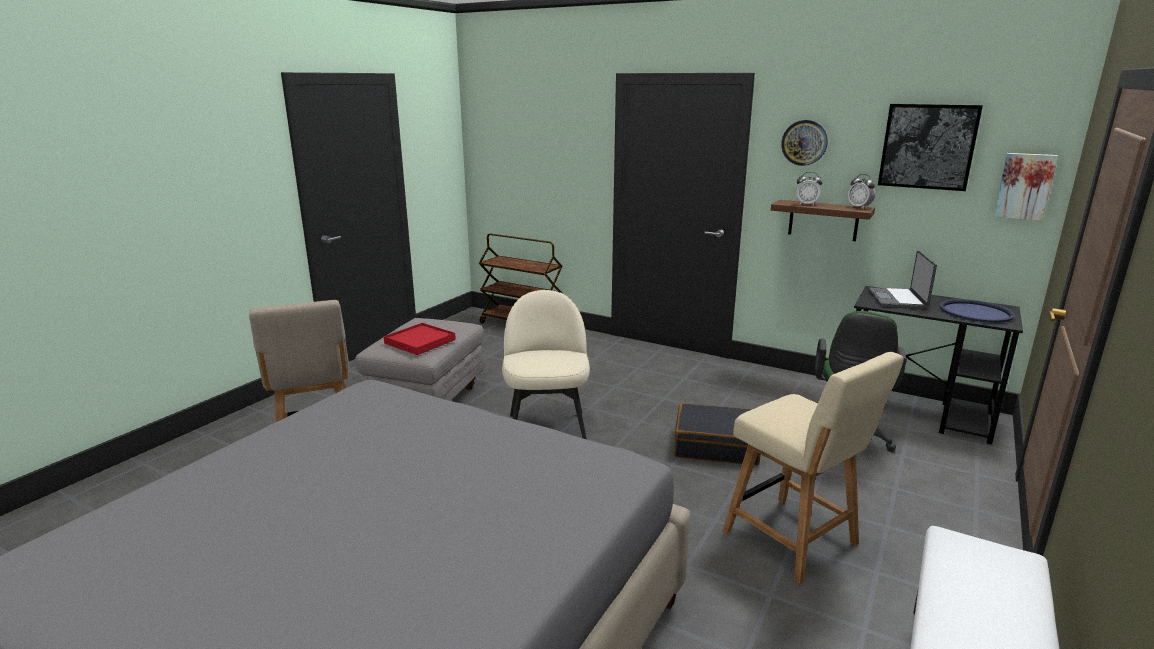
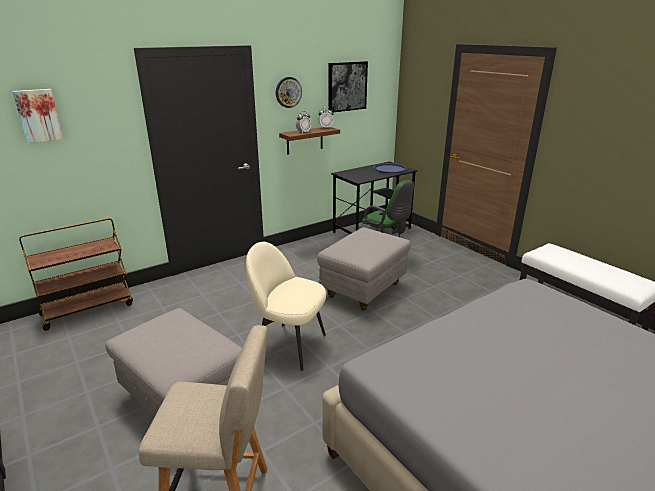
camera: 65 degrees left, 5 degrees up
(420, 341) = (192, 344): red tray -> none
(716, 445) = (364, 290): black suitcase -> grey ottoman
(795, 541) = (462, 301): beige chair -> none
(898, 299) = (359, 174): laptop -> none
(1024, 186) = (383, 101): picture -> picture (38, 115)

